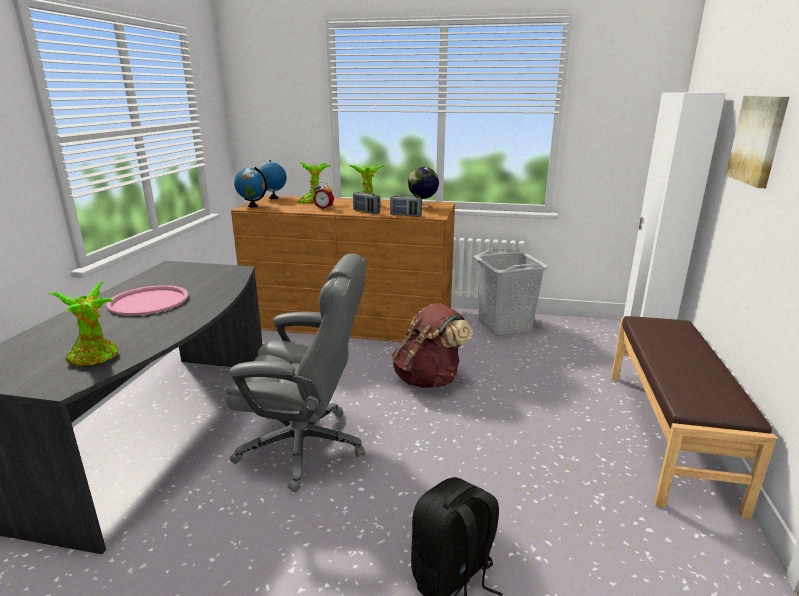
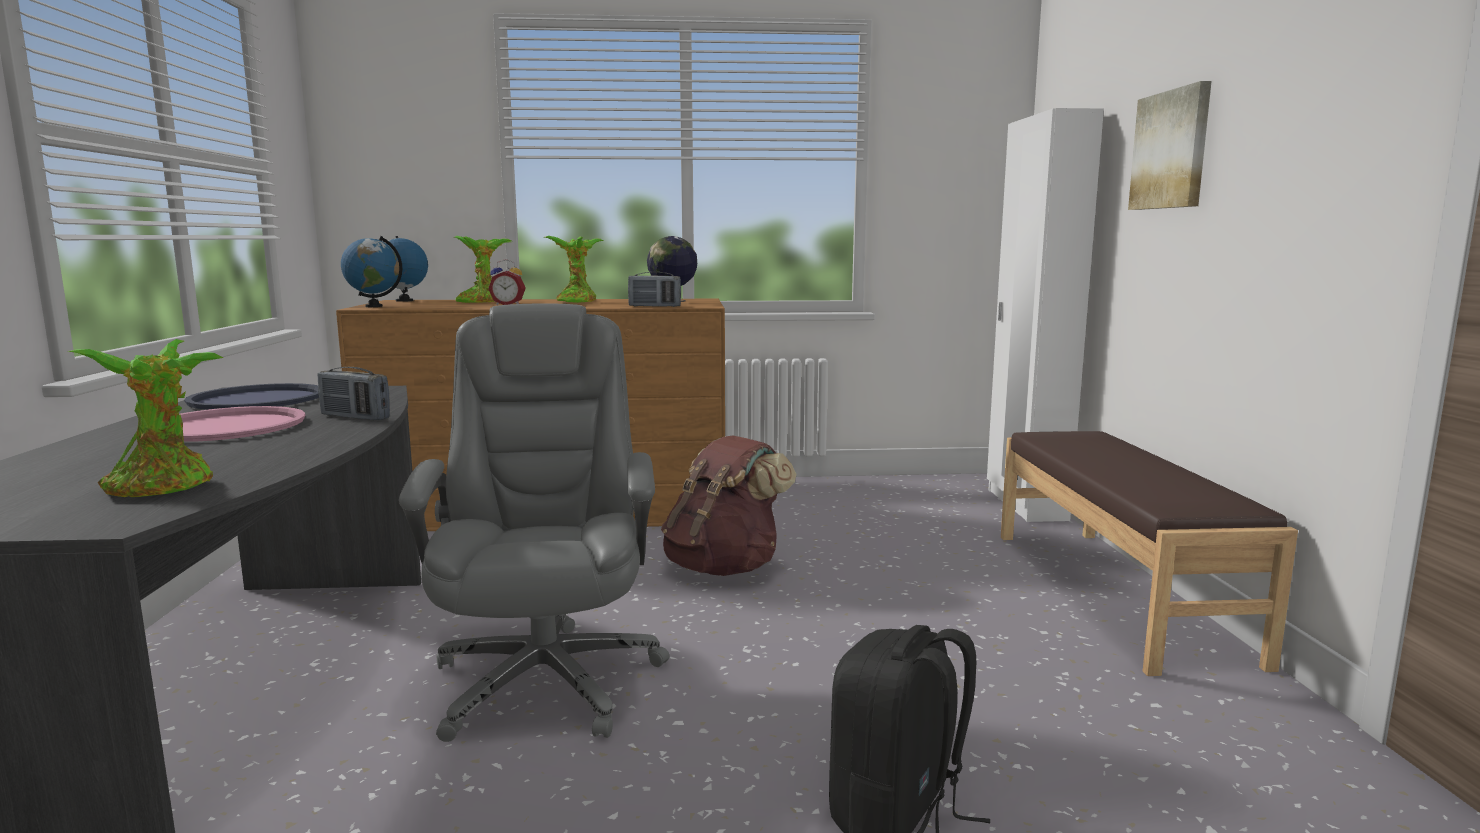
camera: 15 degrees left, 10 degrees down
(176, 275) = (257, 399): none -> blue tray
(305, 446) = (547, 679): grey office chair -> grey office chair turned 90 degrees counterclockwise
(366, 212) = (585, 306): radio -> radio (355, 417)
(504, 326) = (812, 494): grey laundry basket -> none

